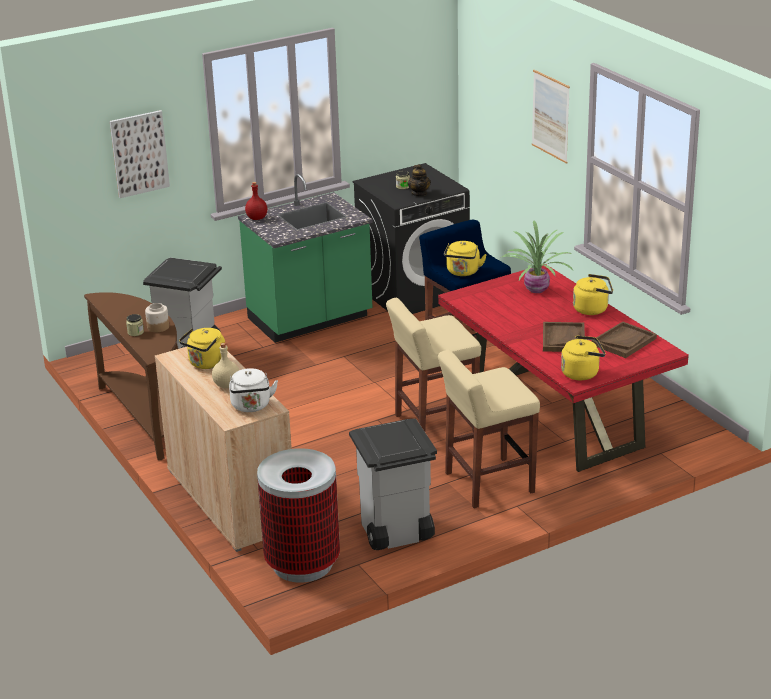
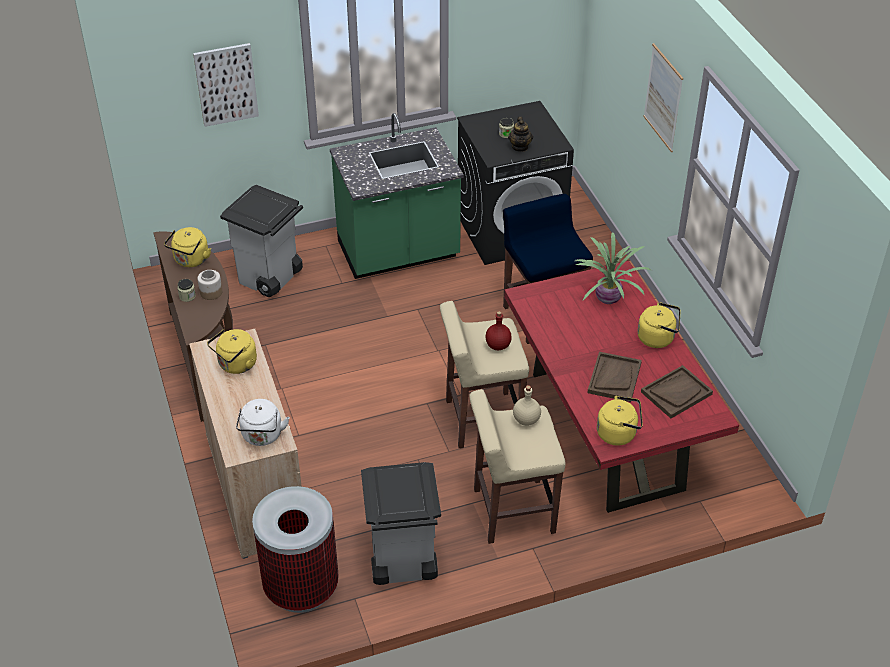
camera: 10 degrees right, 15 degrees up
(226, 385) = (246, 400): beige bottle -> beige bottle (525, 420)
(256, 218) = (347, 155): red bottle -> red bottle (497, 345)
(463, 272) = (541, 257): yellow kettle -> yellow kettle (190, 260)

